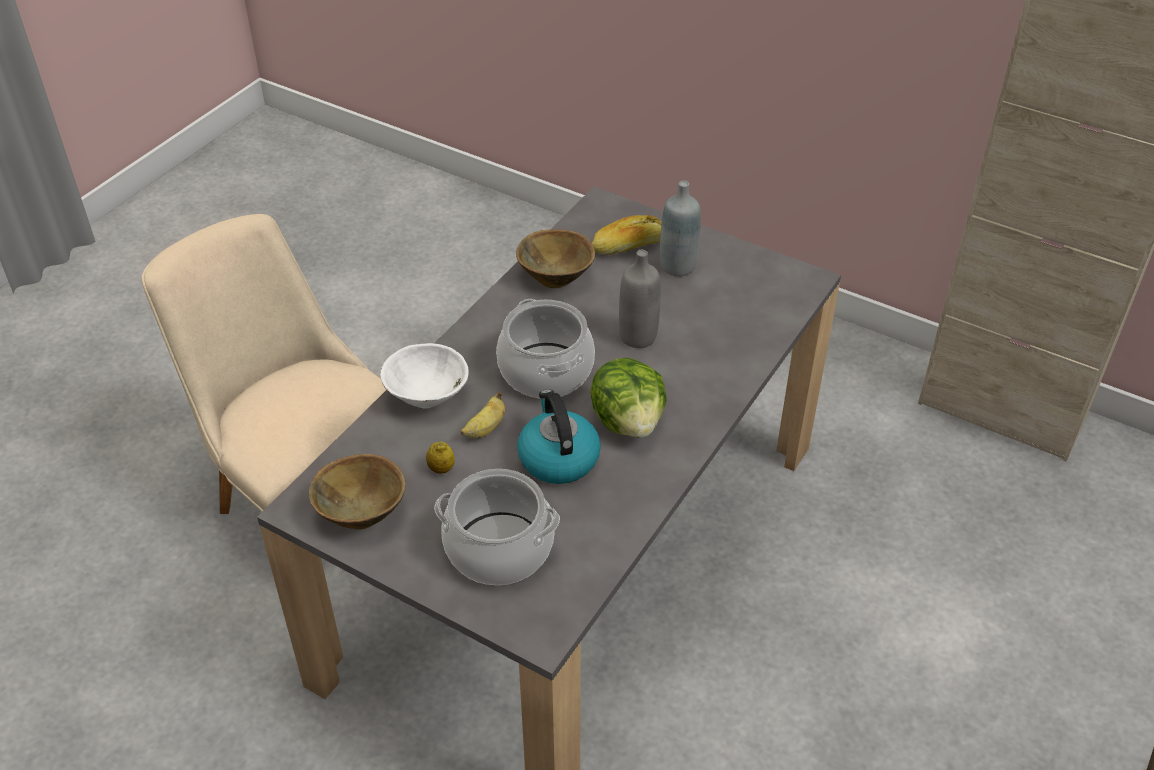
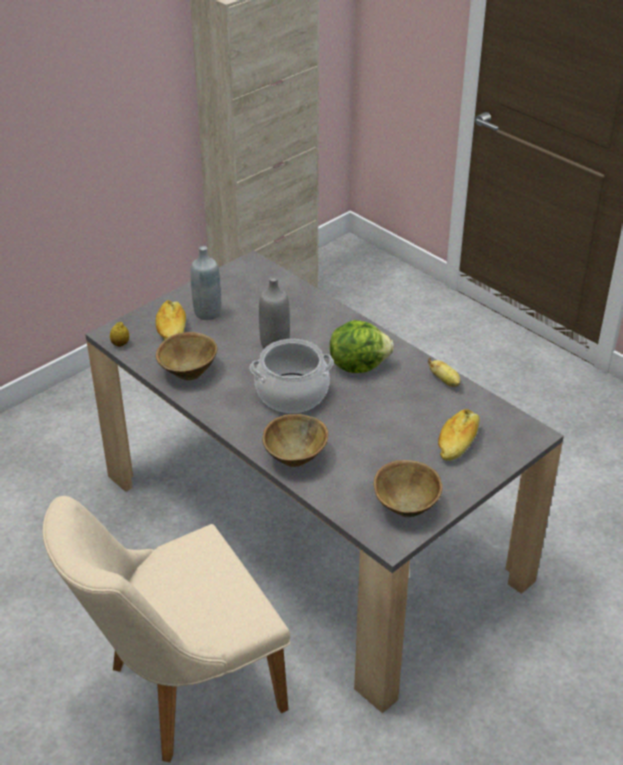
camera: 75 degrees left, 5 degrees down
(426, 397) = (295, 458): white bowl -> brown bowl
(441, 469) = (374, 459): lemon -> lemon (120, 344)
(485, 429) = (341, 432): banana -> banana (445, 381)
(498, 549) = (458, 442): cooking pot -> bread
(558, 458) = (381, 402): kettle -> none

